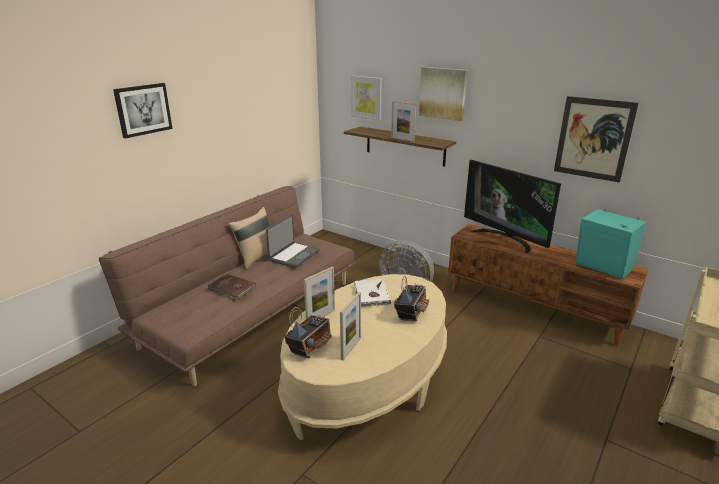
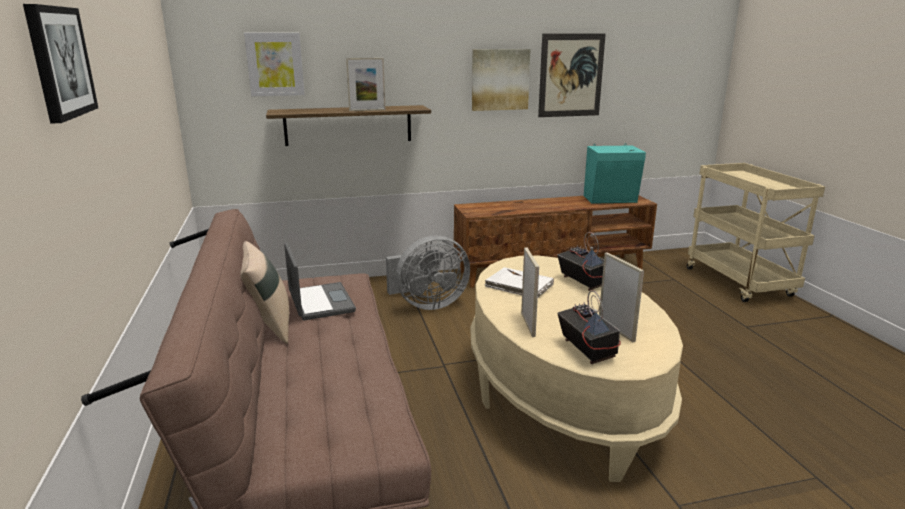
camera: 50 degrees left, 5 degrees down
(232, 288) = (326, 368): brown book -> none
(443, 93) = (398, 45): picture -> picture (500, 79)
(505, 239) = (510, 205): television -> none

